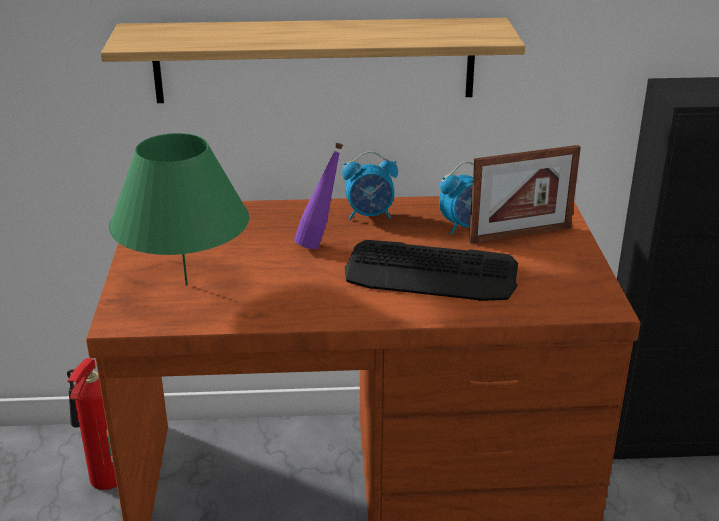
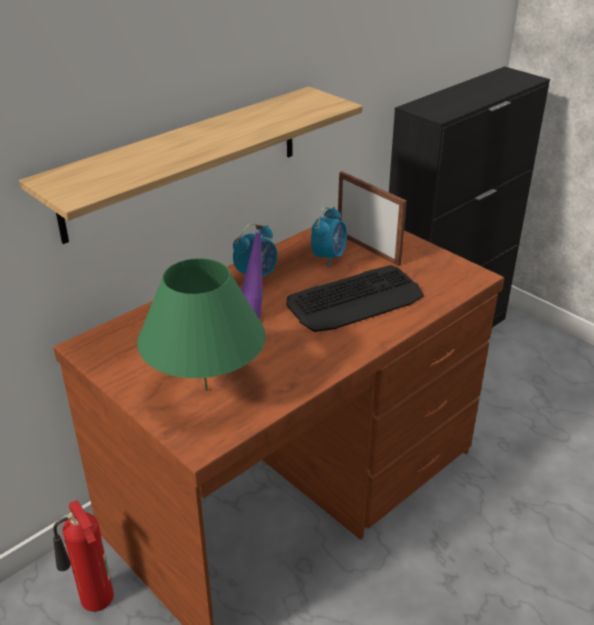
camera: 40 degrees left, 5 degrees up
(520, 234) = (368, 248): picture frame -> picture frame turned 75 degrees counterclockwise

